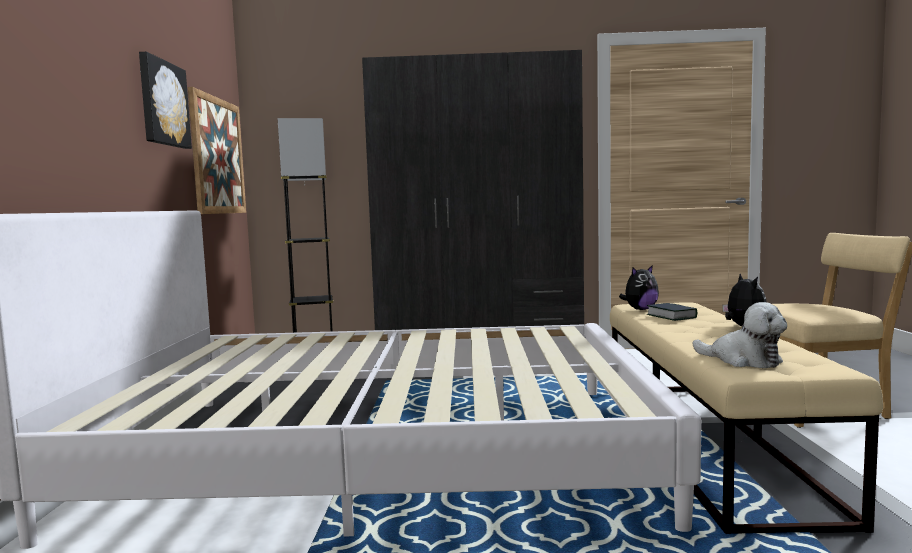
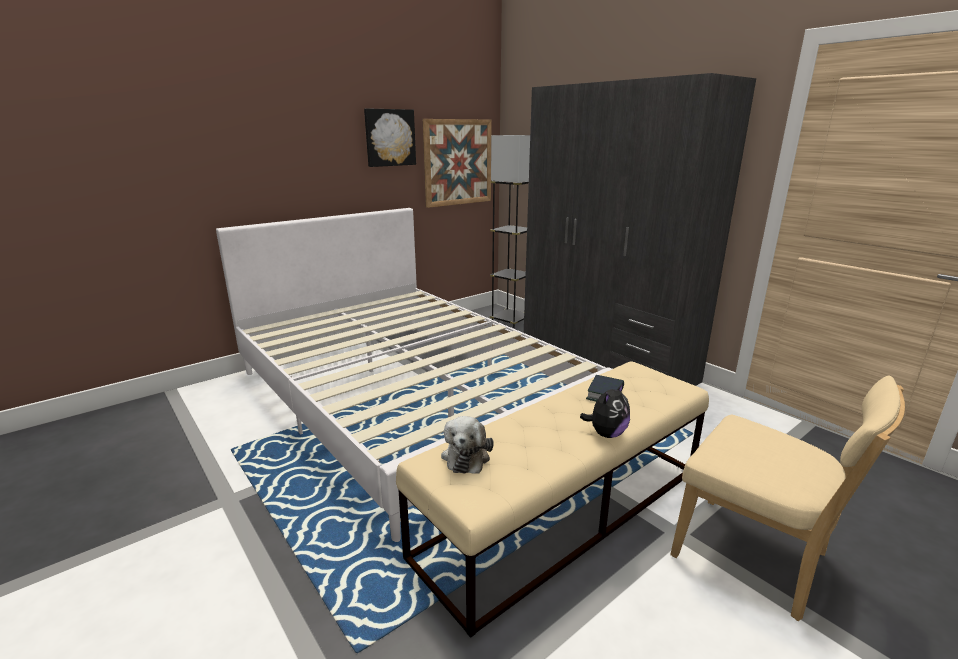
camera: 50 degrees right, 15 degrees up
(640, 309) = (619, 375): plush toy -> none

